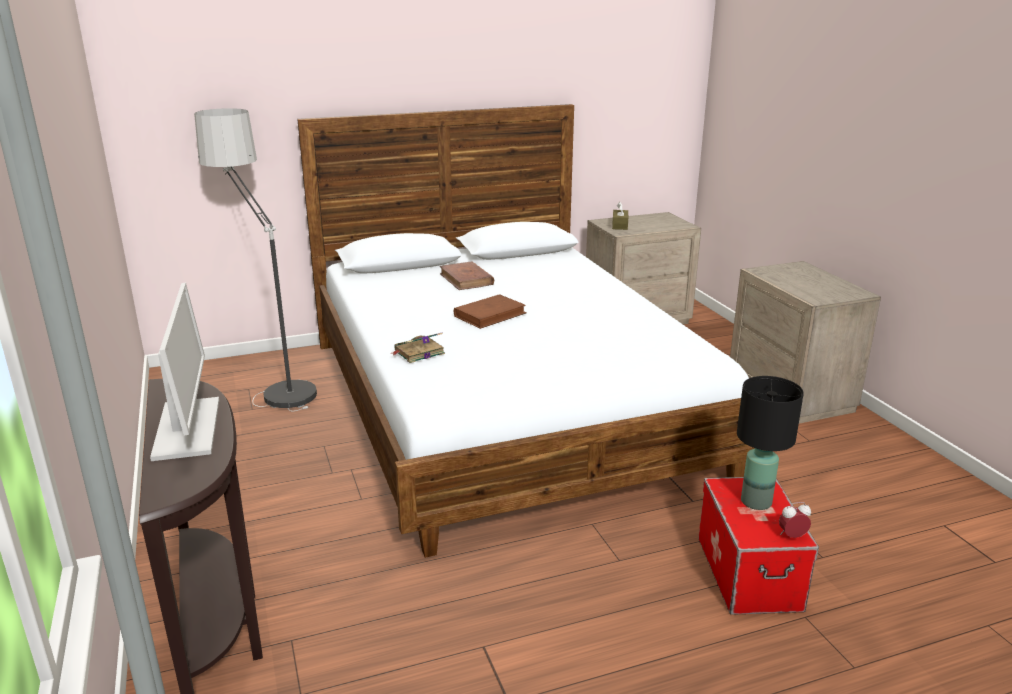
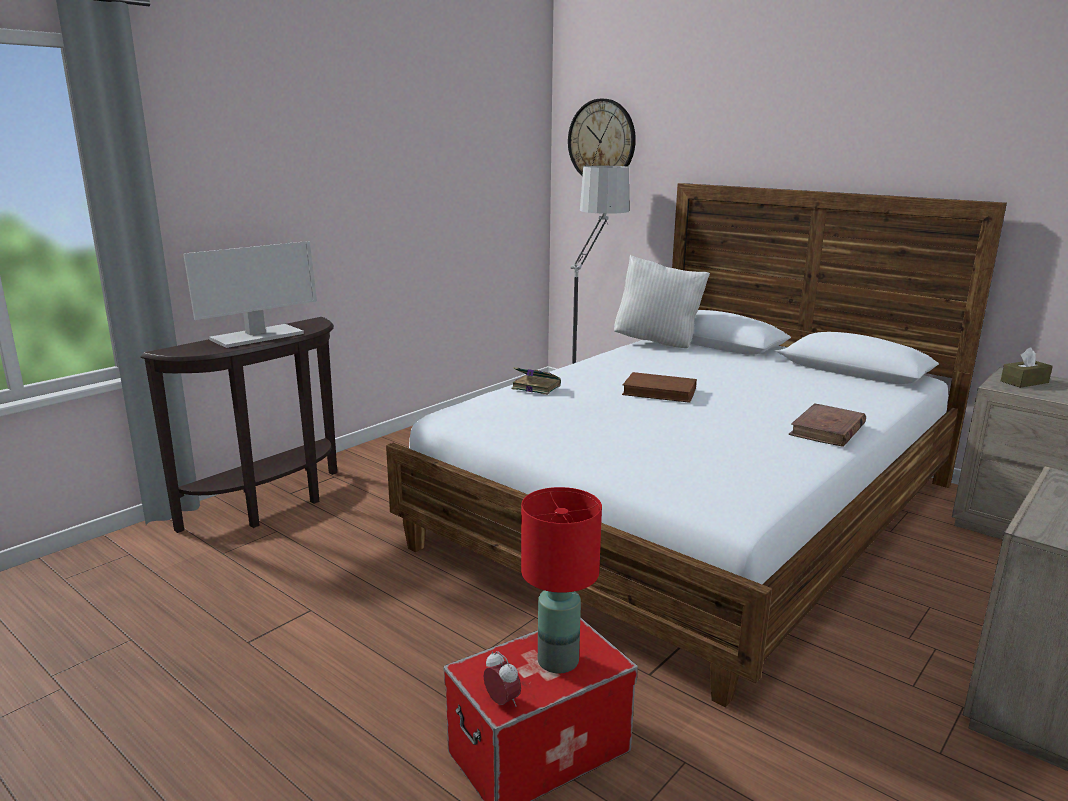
camera: 60 degrees right, 5 degrees down
(177, 81) = (602, 141): none -> wall clock
(366, 280) = (658, 343): none -> white pillow
(466, 279) = (730, 368): brown book -> brown book (827, 430)
(755, 501) = (558, 660): black table lamp -> red table lamp

